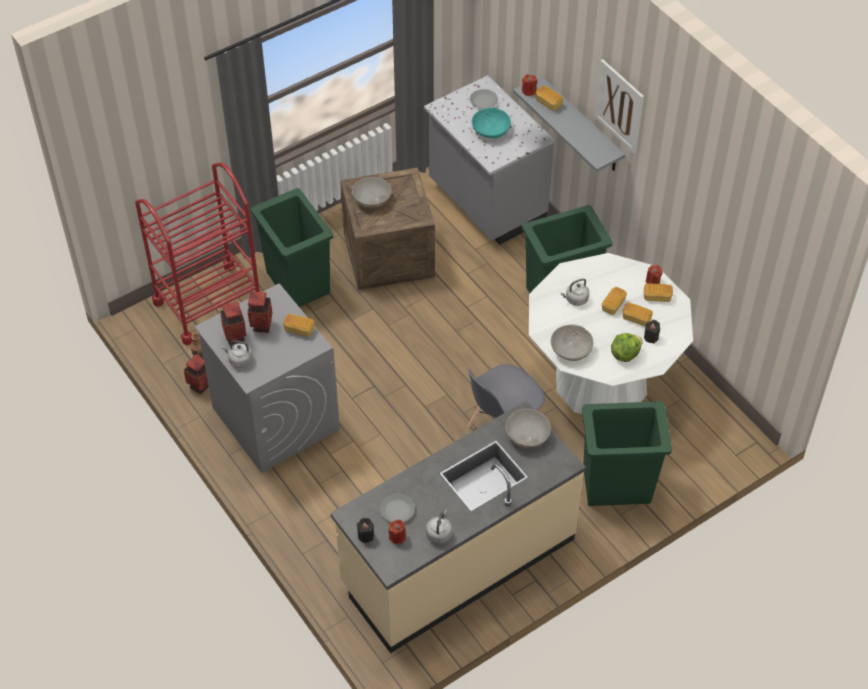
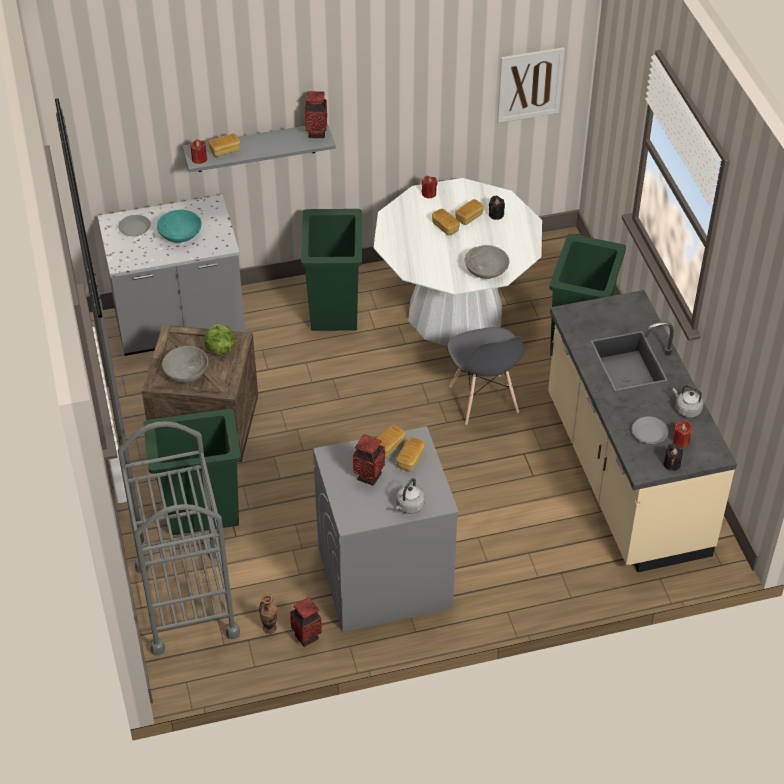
camera: 70 degrees left, 5 degrees down
(208, 303) = (186, 600): red cart -> grey cart
(235, 337) = (374, 503): vase -> vase (316, 133)
(527, 435) = (593, 317): grey bowl -> none
(575, 299) = (425, 249): grey kettle -> none
(619, 106) = (307, 79): picture -> picture (530, 84)
(625, 354) = (508, 237): lettuce -> lettuce (220, 349)
(657, 297) = (449, 197): bread -> bread (410, 460)

